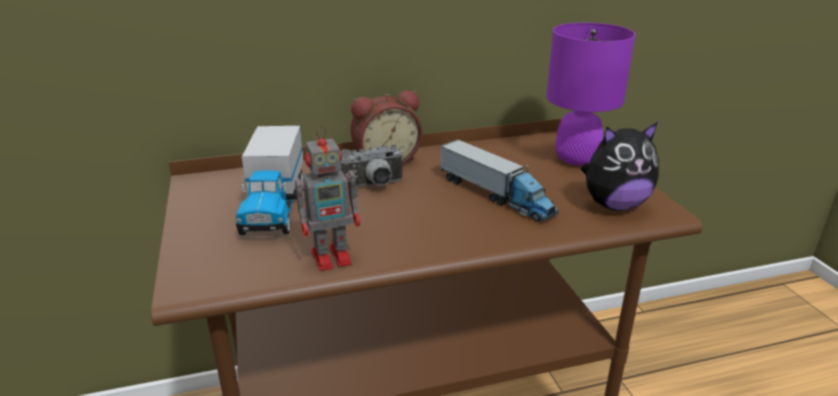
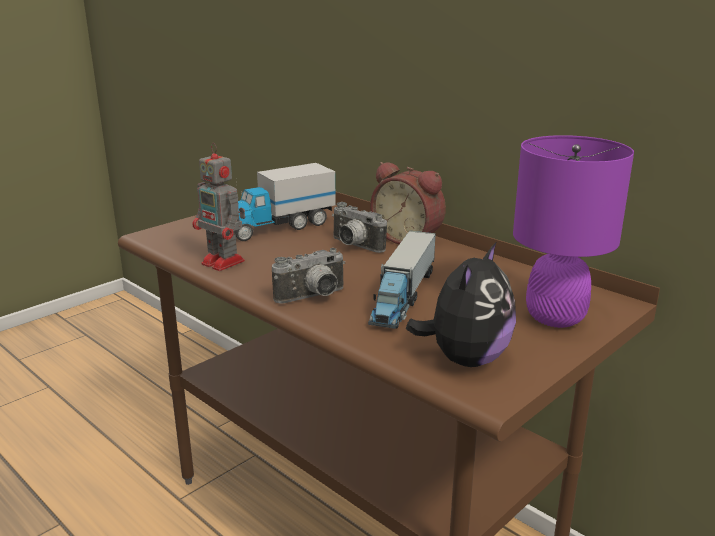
camera: 60 degrees right, 5 degrees down
(464, 232) = (313, 298): none -> camera
(614, 205) = (465, 359): plush toy -> plush toy turned 105 degrees counterclockwise

